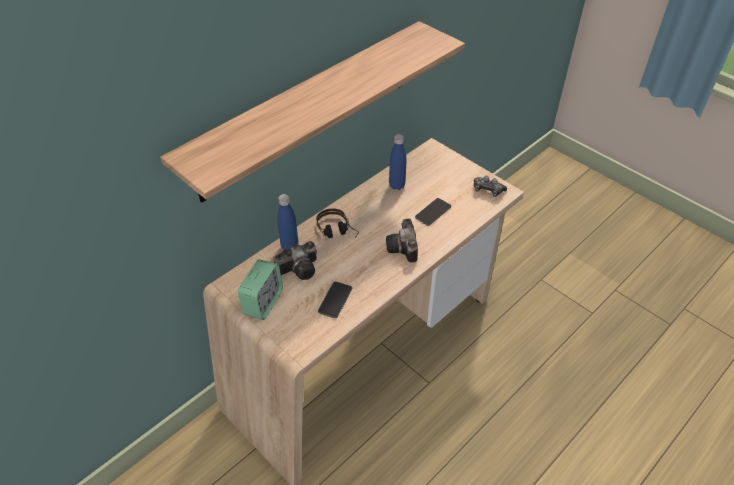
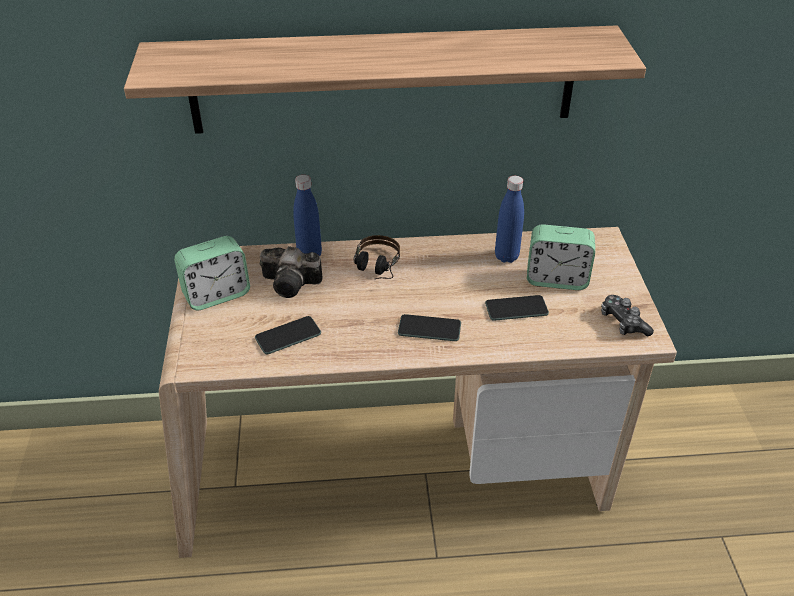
camera: 40 degrees right, 5 degrees down
(403, 249) = (429, 328): camera -> phone
(434, 184) = (556, 279): none -> alarm clock

